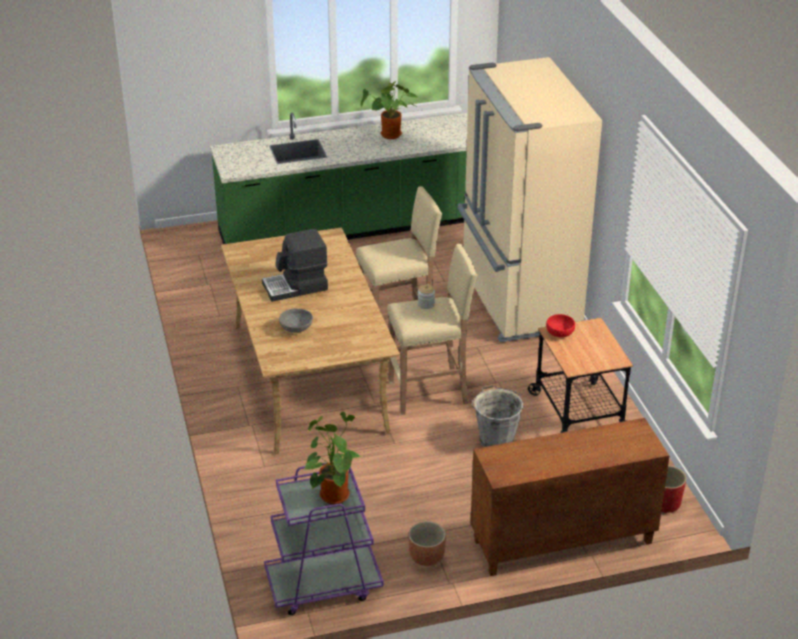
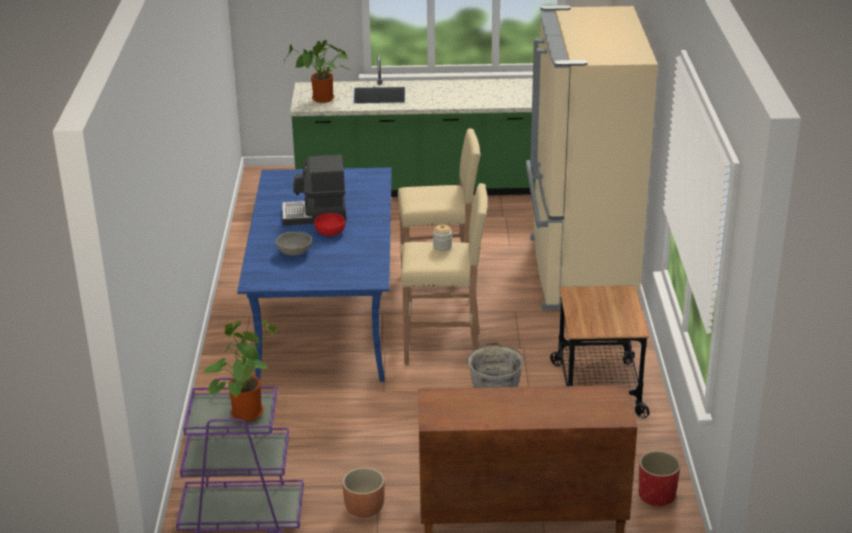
camera: 15 degrees right, 5 degrees down
(310, 377) = (326, 317): beige dining table -> blue dining table
(390, 136) = (481, 90): potted plant -> potted plant (321, 100)
(559, 333) = (580, 294): red bowl -> red bowl (330, 232)

